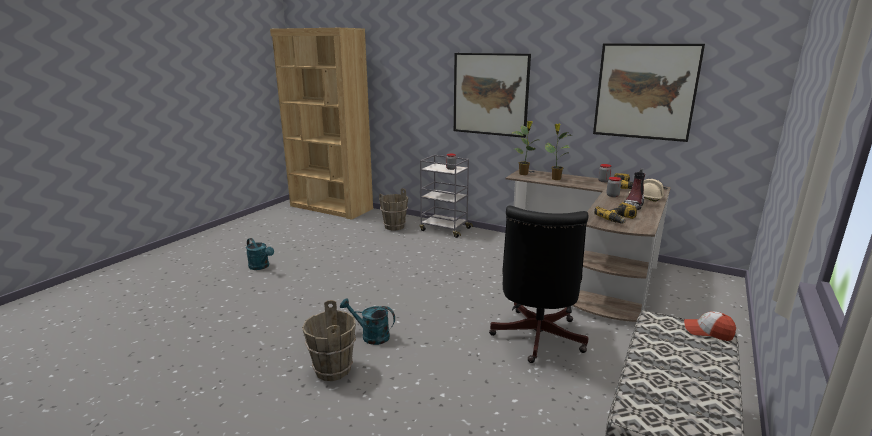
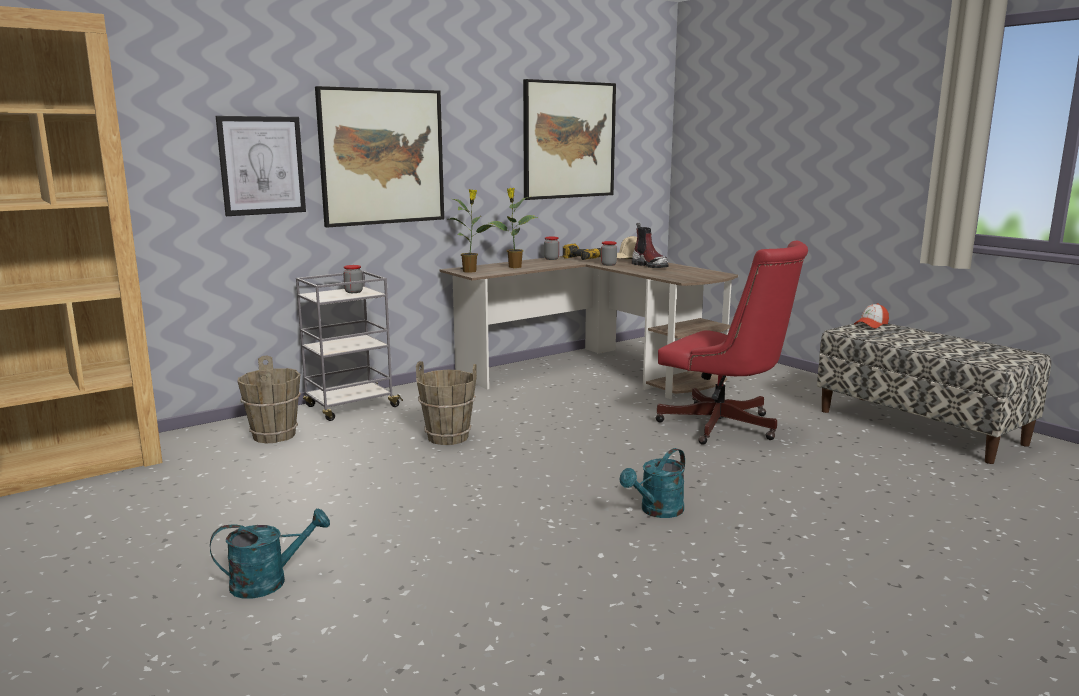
camera: 65 degrees left, 5 degrees down
(332, 370) = (735, 550): brown bucket -> brown bucket (448, 437)
(427, 94) = (262, 165): none -> picture
(536, 339) = (725, 427): black office chair -> red office chair
(618, 219) = (688, 274): power drill -> none

